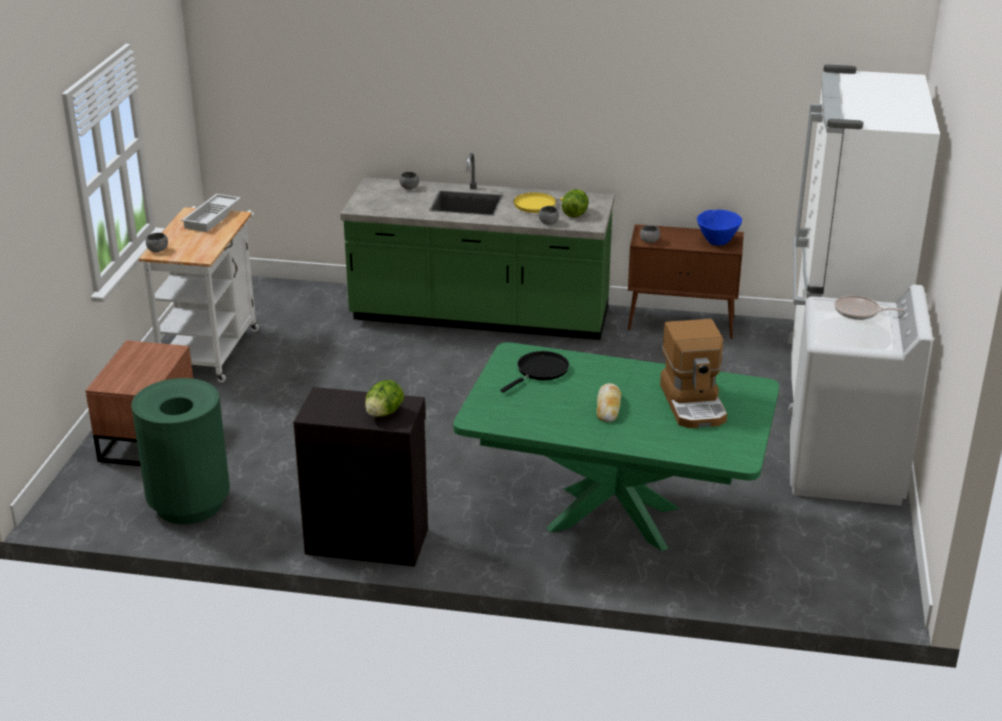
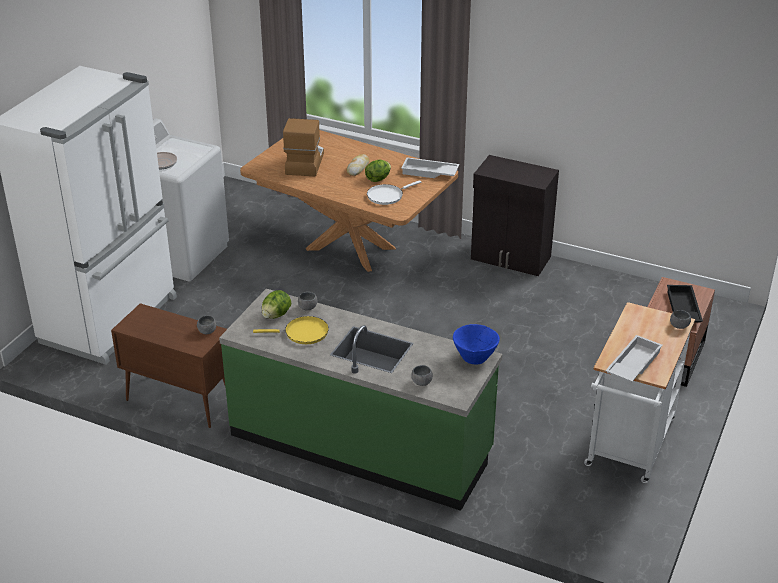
camera: 165 degrees left, 5 degrees up
(135, 362) = (682, 309): none -> black tray
(189, 504) = (628, 298): green trash can -> none
(384, 413) = (501, 167): lettuce -> lettuce (378, 179)
(497, 415) = (429, 173): none -> white tray
(540, 371) = (387, 196): black frying pan -> white frying pan
(614, 519) = (350, 248): green dining table -> brown dining table
(717, 242) = (147, 320): blue bowl -> blue bowl (475, 358)

